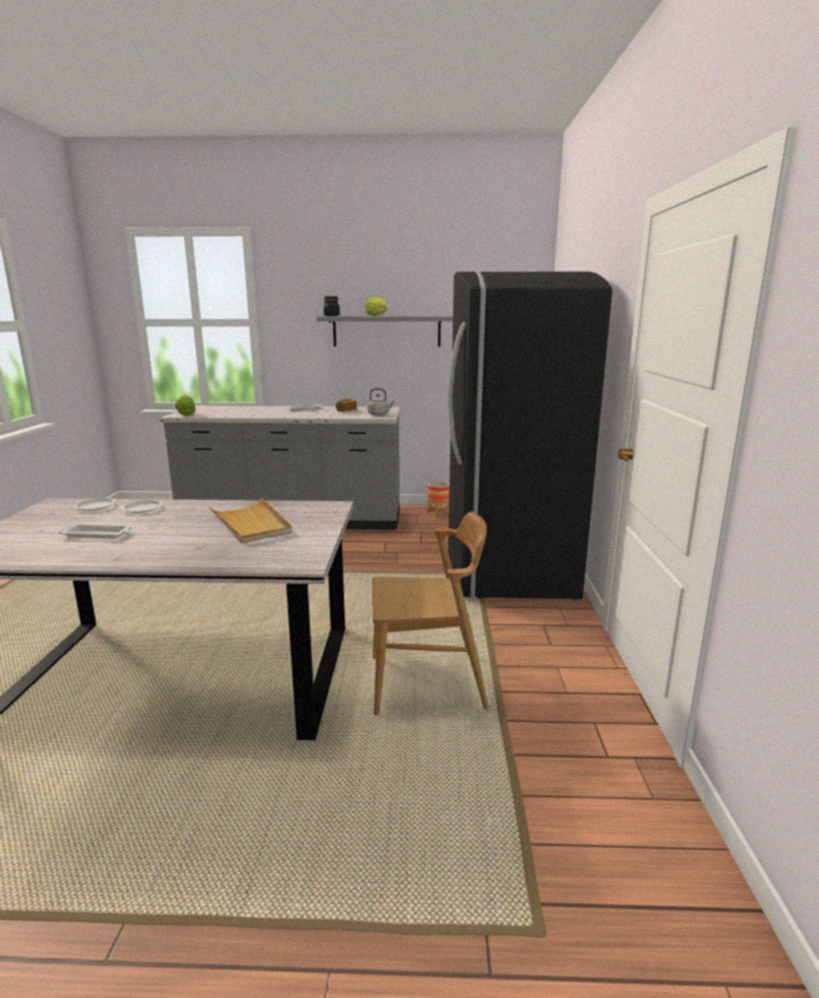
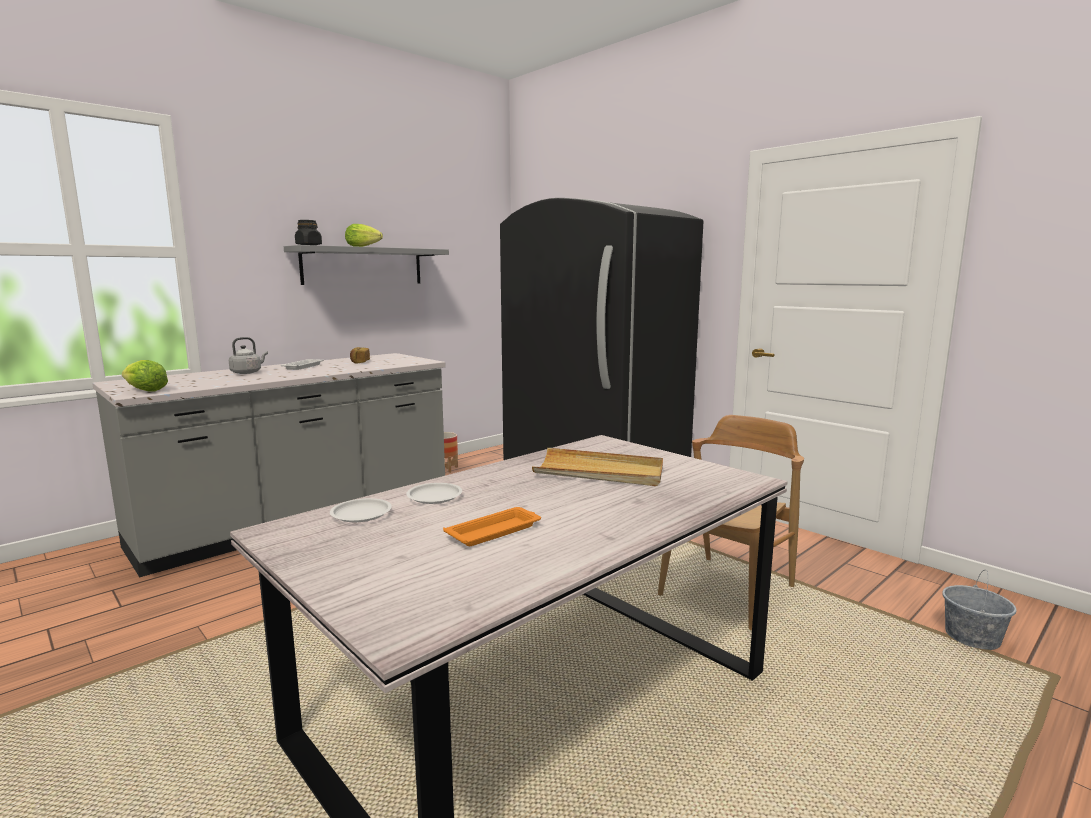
camera: 45 degrees left, 5 degrees down
(98, 535) = (495, 531): white tray -> orange tray
(379, 414) = (412, 360): grey kettle -> grey kettle (248, 372)
(549, 847) = (972, 637): none -> grey bucket

